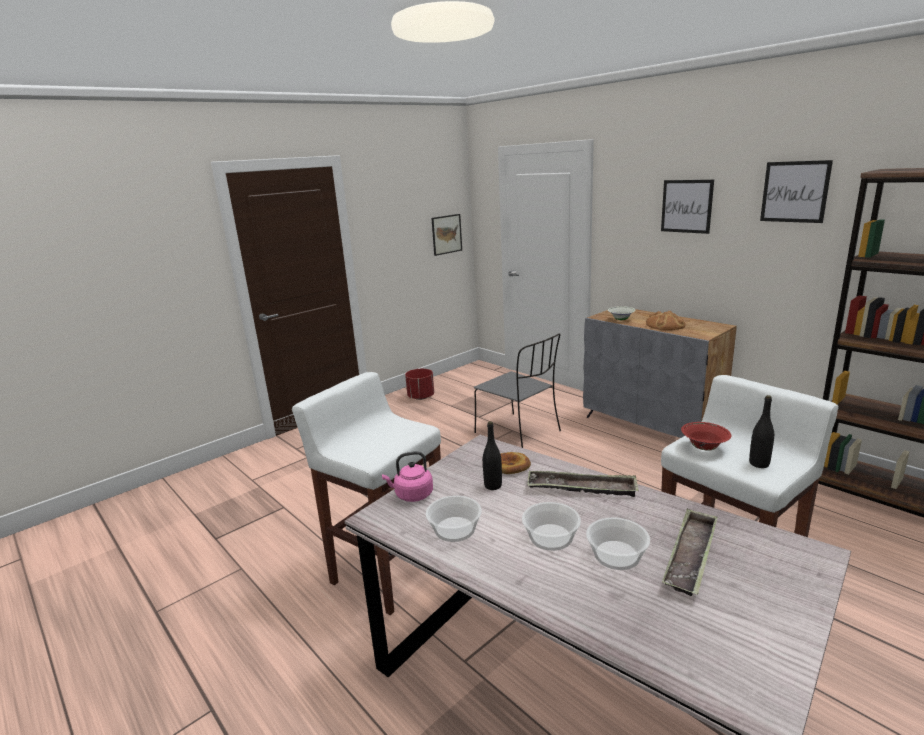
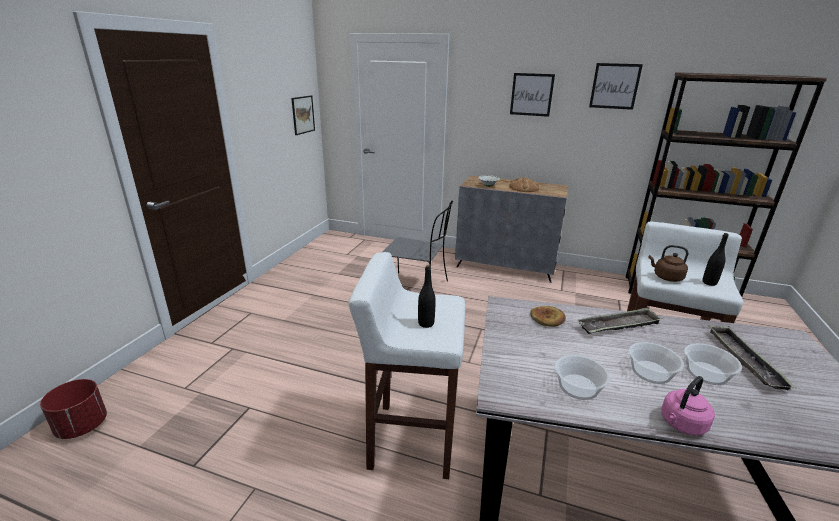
camera: 30 degrees left, 5 degrees up
(412, 495) = (505, 365): pink kettle -> pink kettle (681, 424)
(421, 397) = (303, 270): red planter -> red planter (83, 426)
(493, 486) = (556, 339): black bottle -> black bottle (426, 323)
(704, 448) = (666, 277): red bowl -> brown kettle

